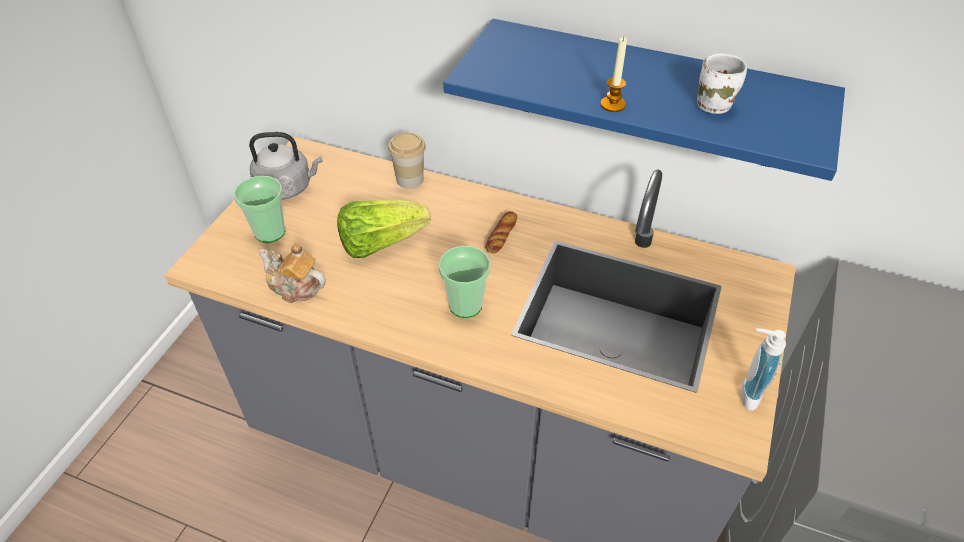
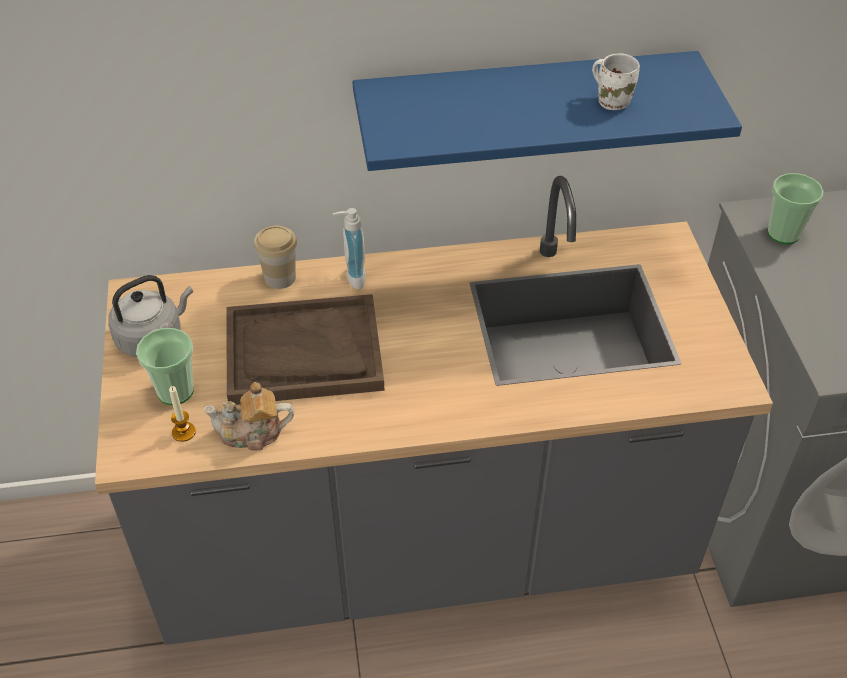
camera: 30 degrees left, 0 degrees up
(381, 242) = (303, 353): lettuce -> brown tray
(465, 305) = (434, 377): cup -> cup (783, 233)
(501, 235) = (416, 297): bread -> none
(613, 105) = (534, 130): candle -> candle (183, 432)
(745, 393) = (717, 347): soap dispenser -> soap dispenser (351, 277)

